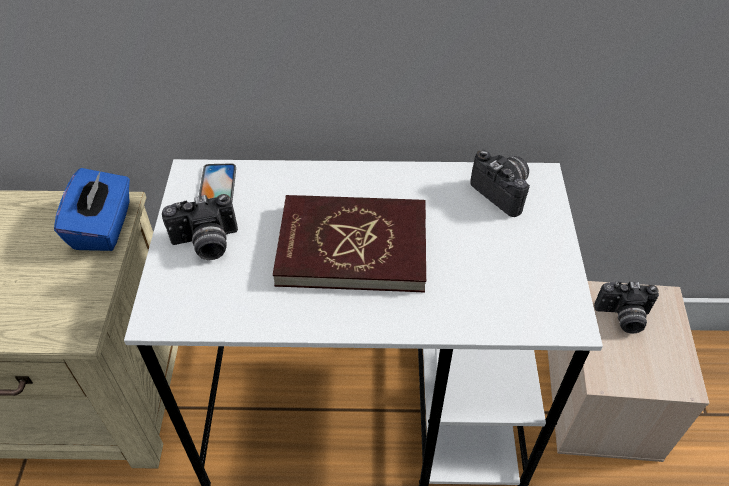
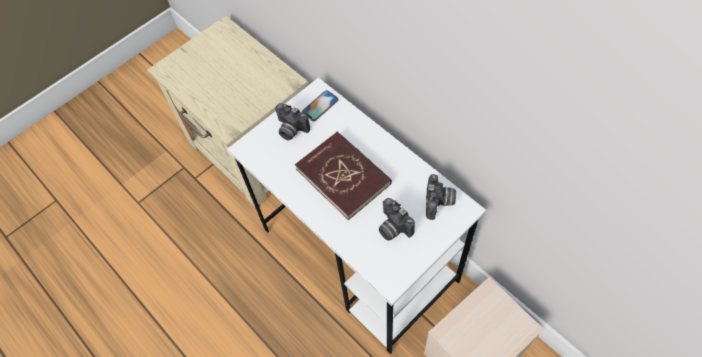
camera: 50 degrees right, 10 degrees up
(104, 227) = (277, 88): blue tissue box -> none
(622, 317) = (491, 316): camera -> camera (392, 227)

